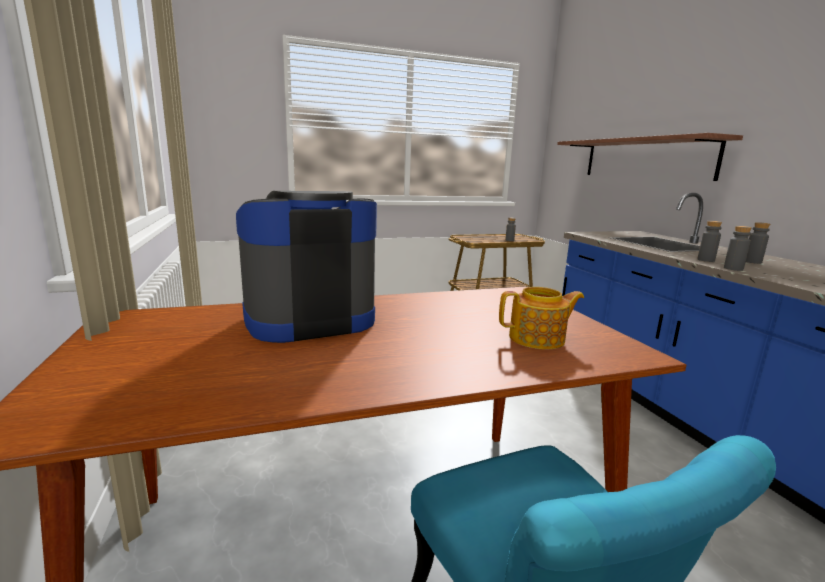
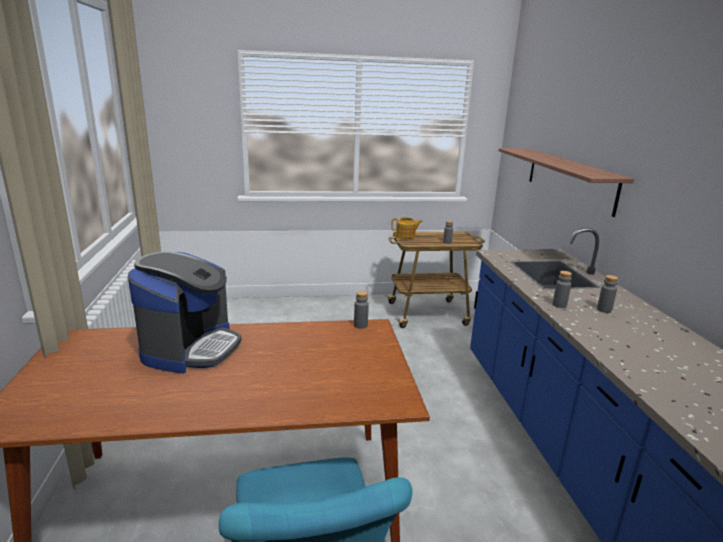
camera: 10 degrees right, 5 degrees up
(309, 319) = (191, 348): coffee machine -> coffee machine turned 120 degrees clockwise
(538, 339) = (341, 381): teapot -> teapot (406, 236)
(733, 269) = (567, 320): grey bottle -> grey bottle (360, 325)

